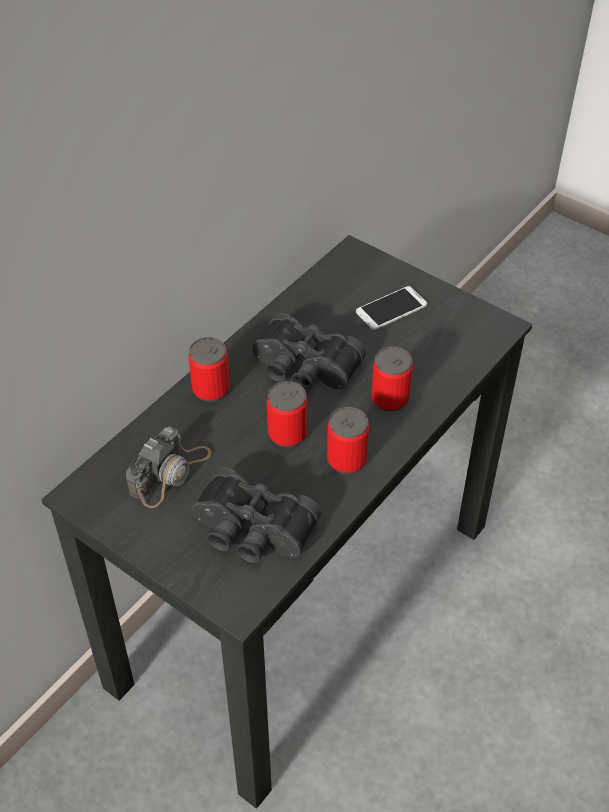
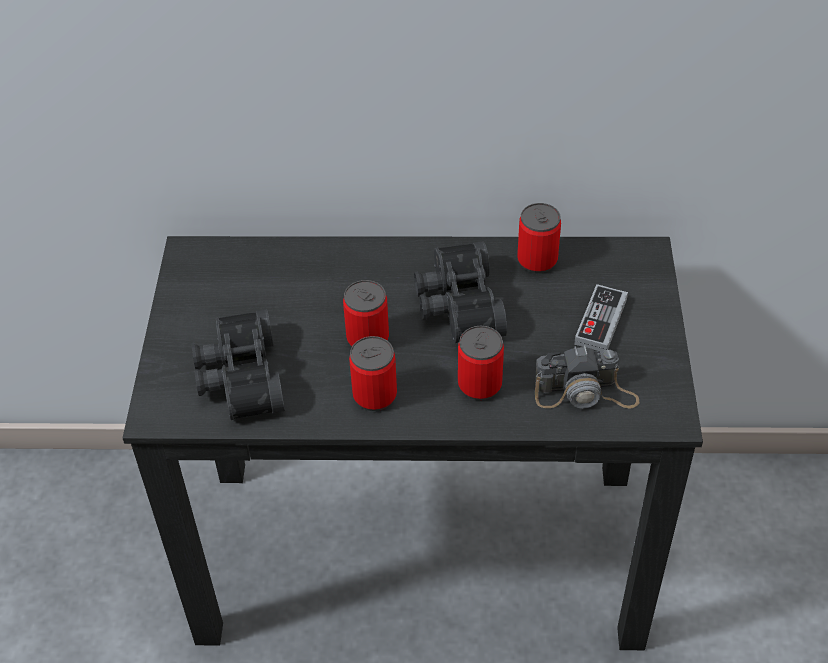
camera: 55 degrees right, 0 degrees up
(170, 473) = (257, 291): camera -> camera (585, 392)
(211, 389) = (372, 261): can -> can (537, 260)
(391, 308) = (600, 321): phone -> game controller

